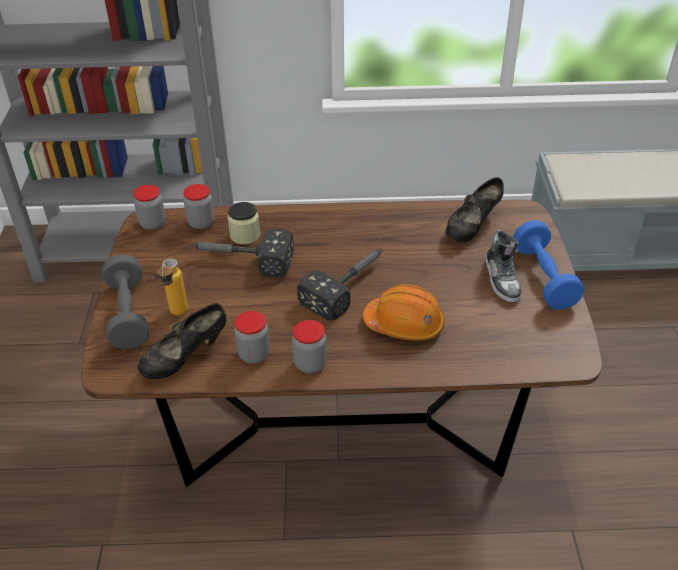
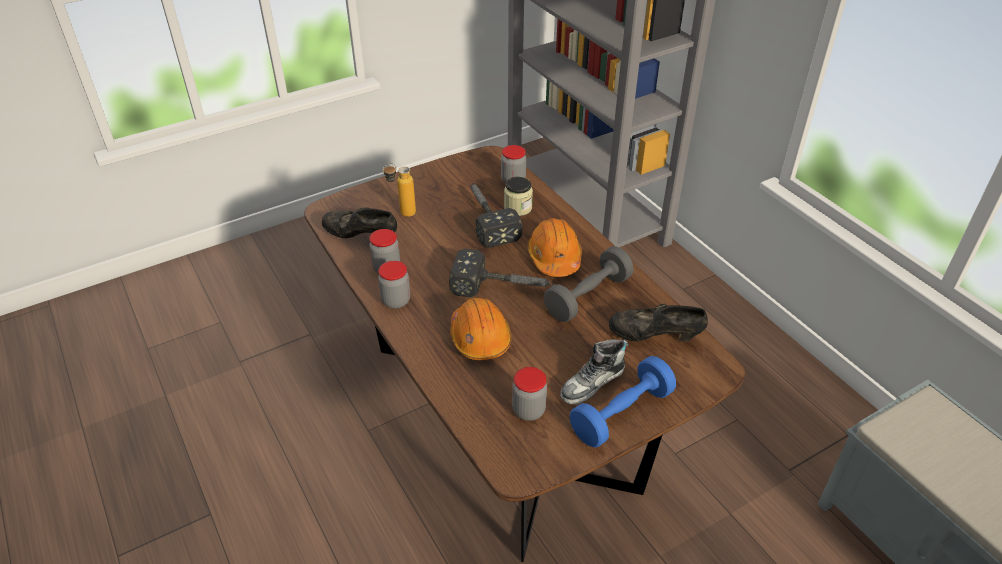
camera: 60 degrees right, 0 degrees up
(128, 314) = (386, 193): grey dumbbell -> grey dumbbell (588, 297)
(153, 224) = (491, 160): jar -> jar (528, 410)
(334, 240) = (554, 257): none -> orange hard hat

